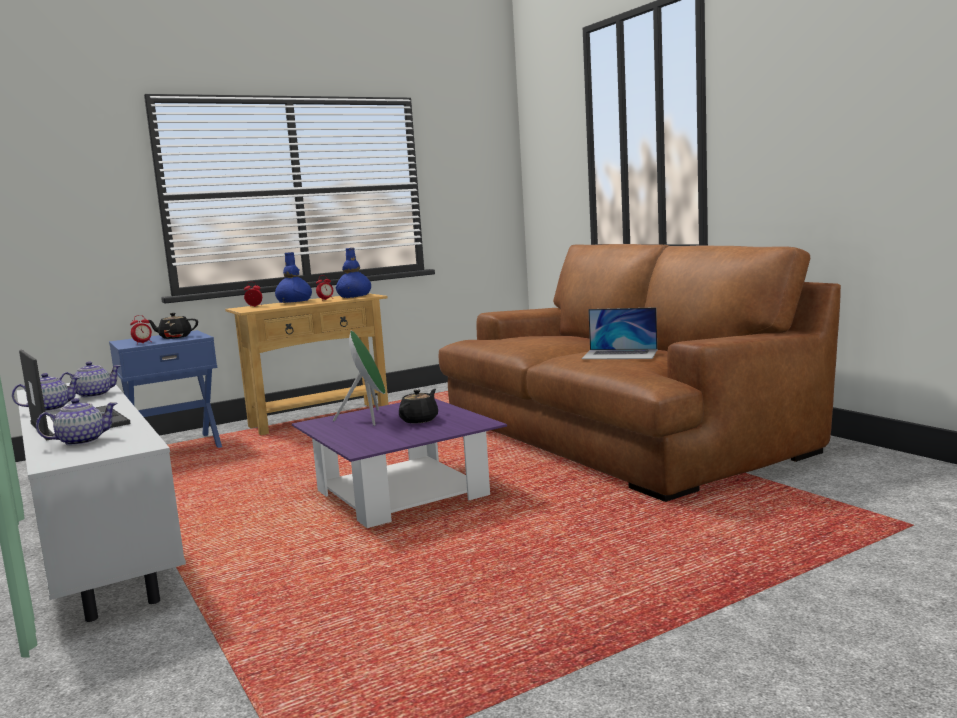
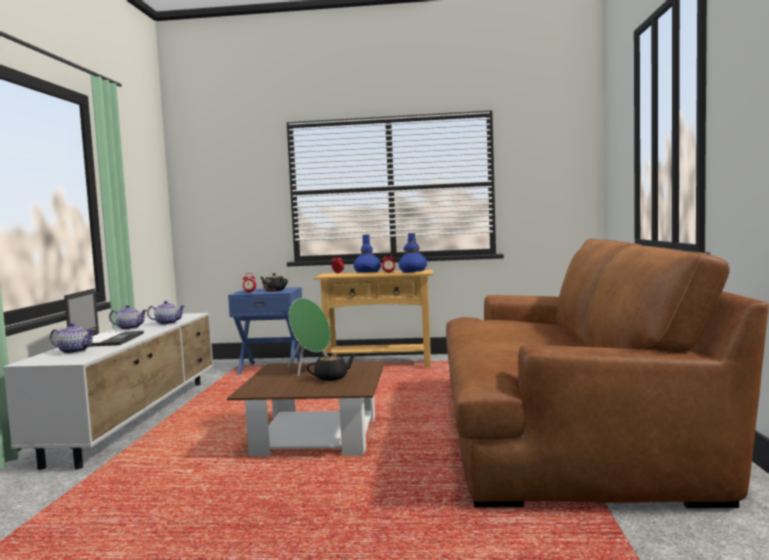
camera: 35 degrees right, 5 degrees down
(401, 493) = (316, 436): purple coffee table -> brown coffee table
(620, 354) = (513, 349): laptop -> none

